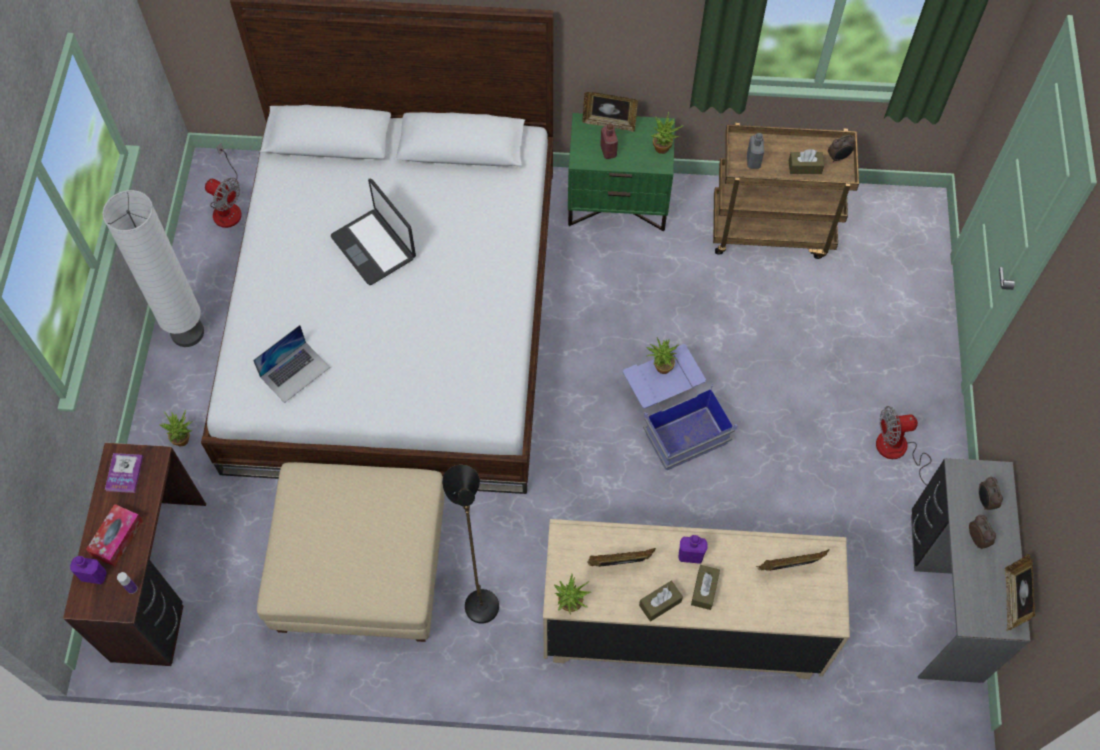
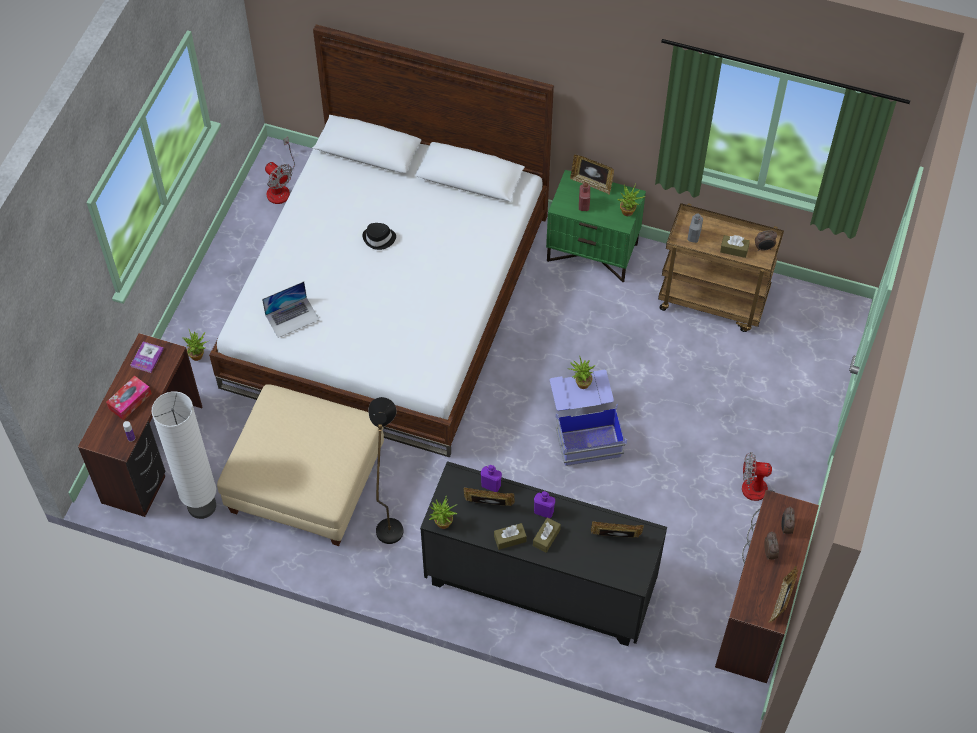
camera: 15 degrees right, 5 degrees down
(94, 576) = (107, 423): purple bottle -> purple bottle (491, 485)
(187, 332) = (223, 277): white floor lamp -> white floor lamp (202, 506)
(374, 247) = (379, 239): laptop -> black hat
(681, 626) = (540, 583): beige dresser -> black dresser
(942, 596) = (756, 612): grey desk -> brown desk

